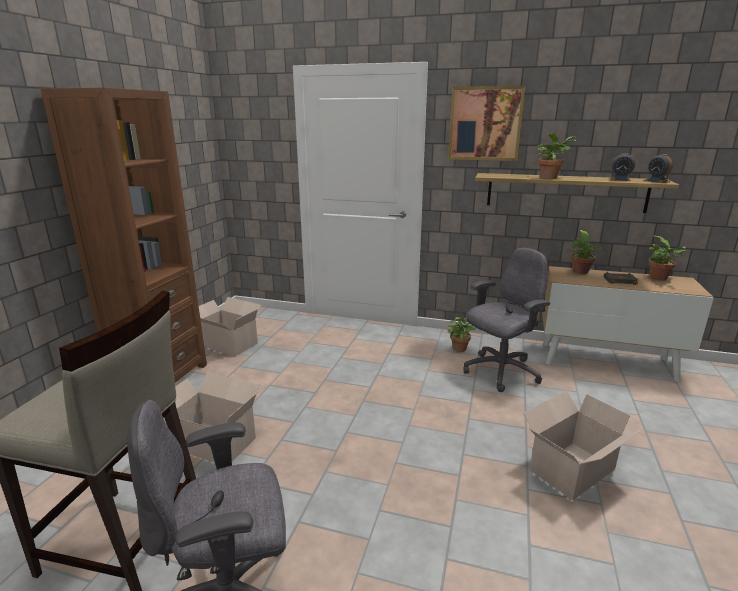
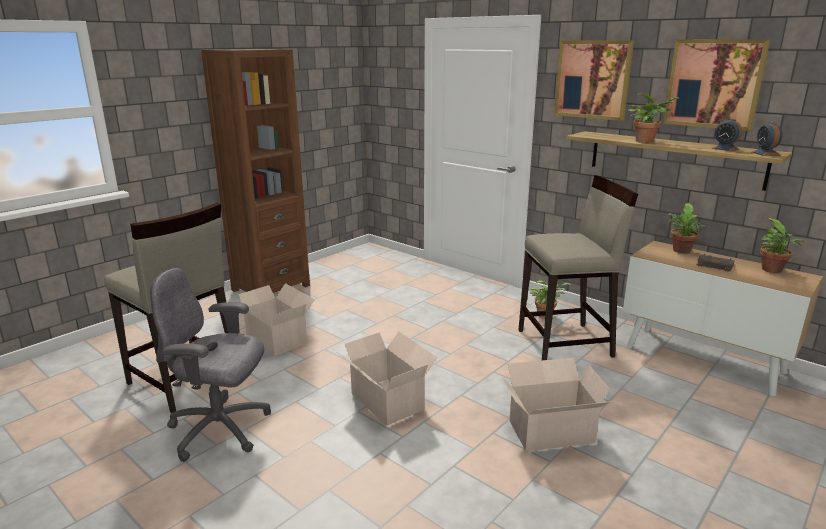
camera: 25 degrees right, 0 degrees up
(228, 344) = (338, 273): cardboard box -> cardboard box (386, 400)
(500, 372) = (566, 343): grey office chair -> beige stool
(600, 123) = (714, 84): none -> picture

